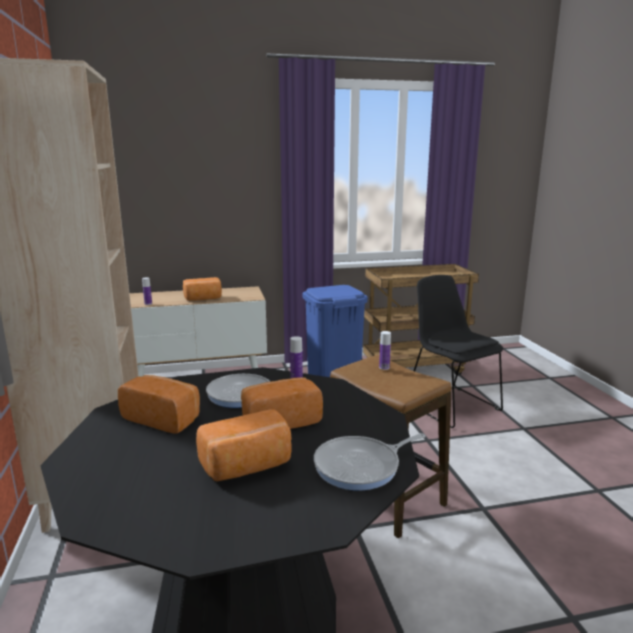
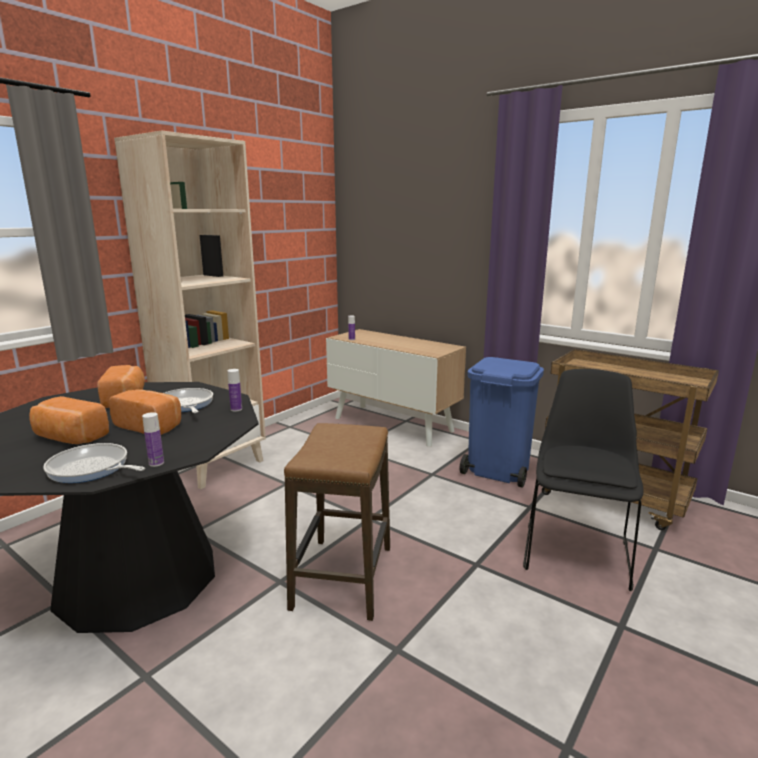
camera: 50 degrees right, 0 degrees up
(203, 299) = (394, 345): bread -> none
(384, 367) = (356, 437): bottle -> bottle (156, 463)

